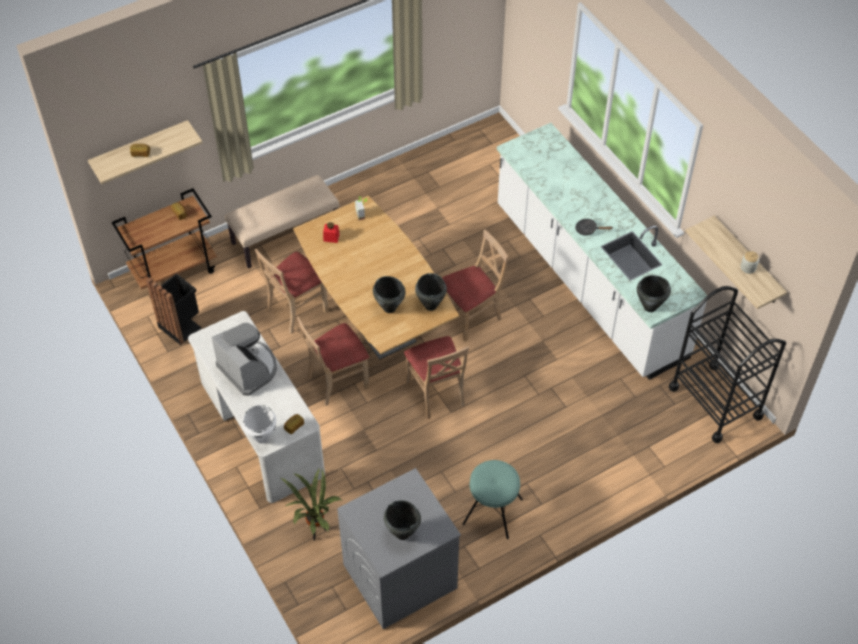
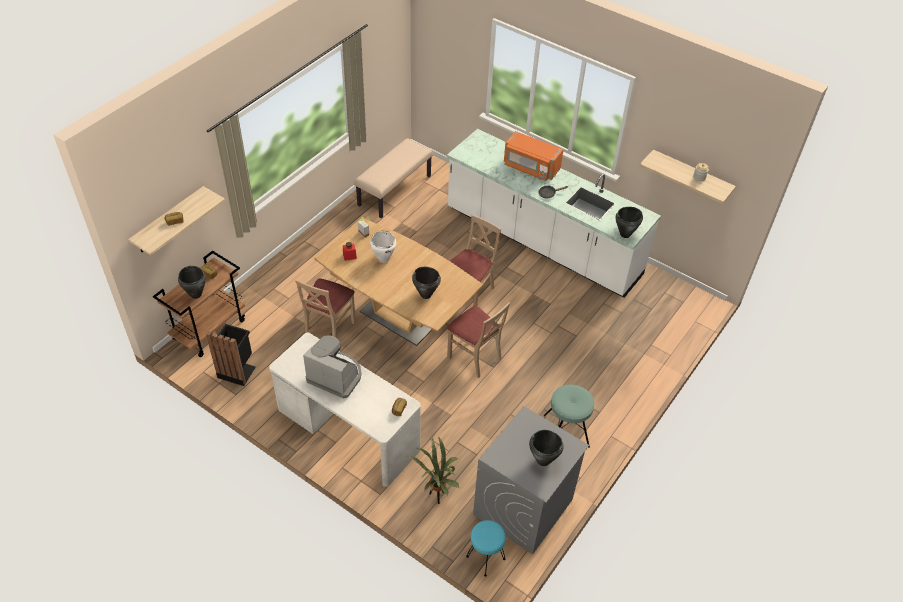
camera: 25 degrees left, 5 degrees down
(261, 438) = (376, 427): white cooking pot -> white cooking pot (383, 259)
(285, 235) = (290, 275): beige bench -> beige bench (394, 190)
(332, 614) = (485, 558): none -> turquoise stool
(337, 381) = (391, 372): beige chair -> none
(430, 306) = (457, 283): black cooking pot -> black cooking pot (196, 294)
(586, 190) = (530, 167): none -> orange microwave
(715, 402) = (678, 298): black cart -> none

